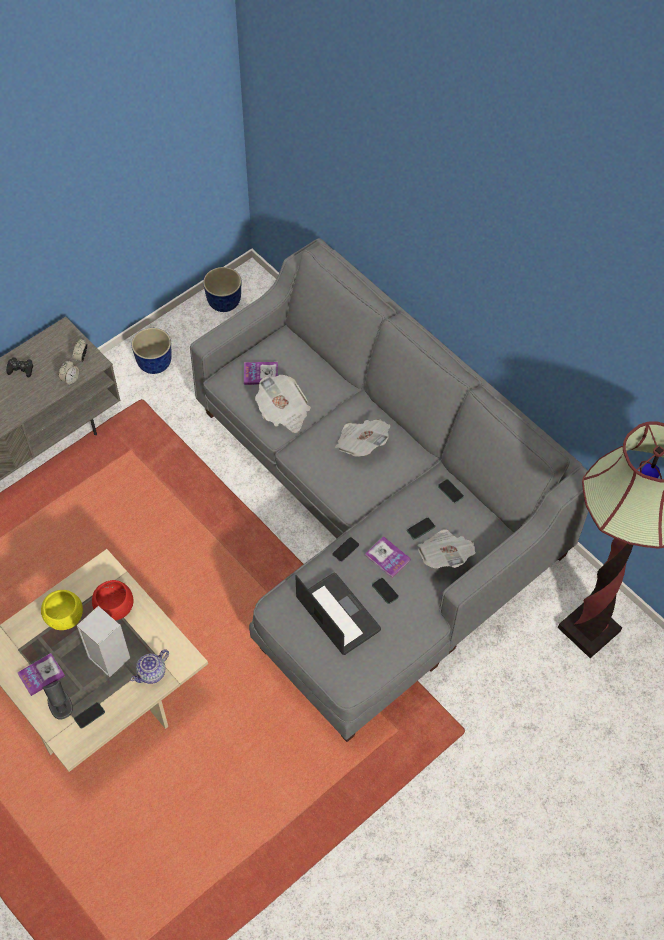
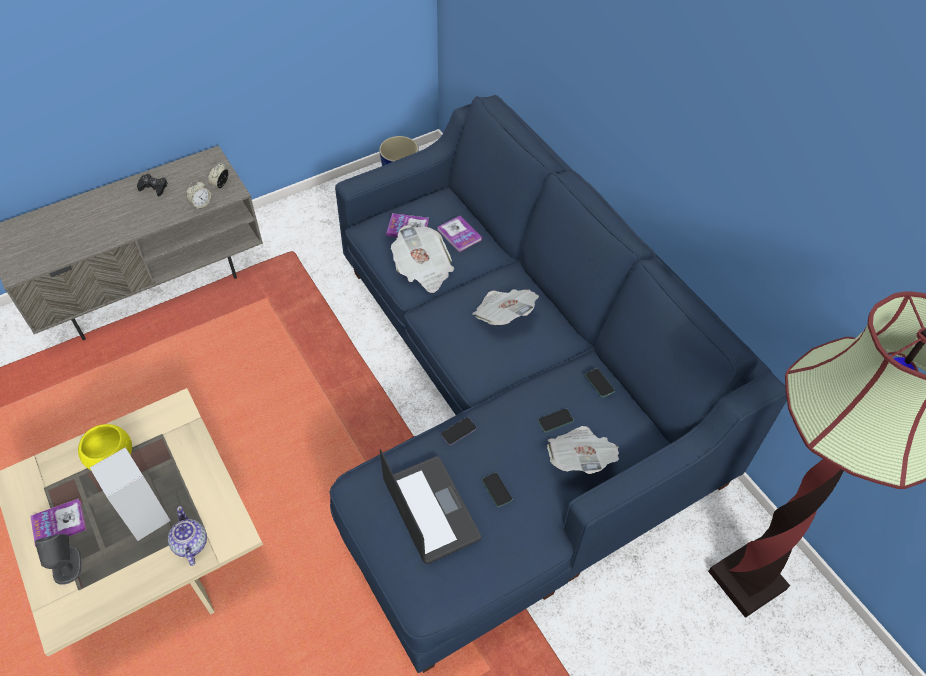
camera: 10 degrees right, 5 degrees down
(89, 715) = (97, 586): phone -> none
(114, 607) = (172, 457): red bowl -> none
(152, 673) = (190, 544): teapot -> teapot turned 105 degrees clockwise
(154, 363) = (315, 220): planter -> none
(371, 518) = (507, 408): grey sofa -> blue sofa
(387, 557) = (508, 449): book -> book (459, 234)

